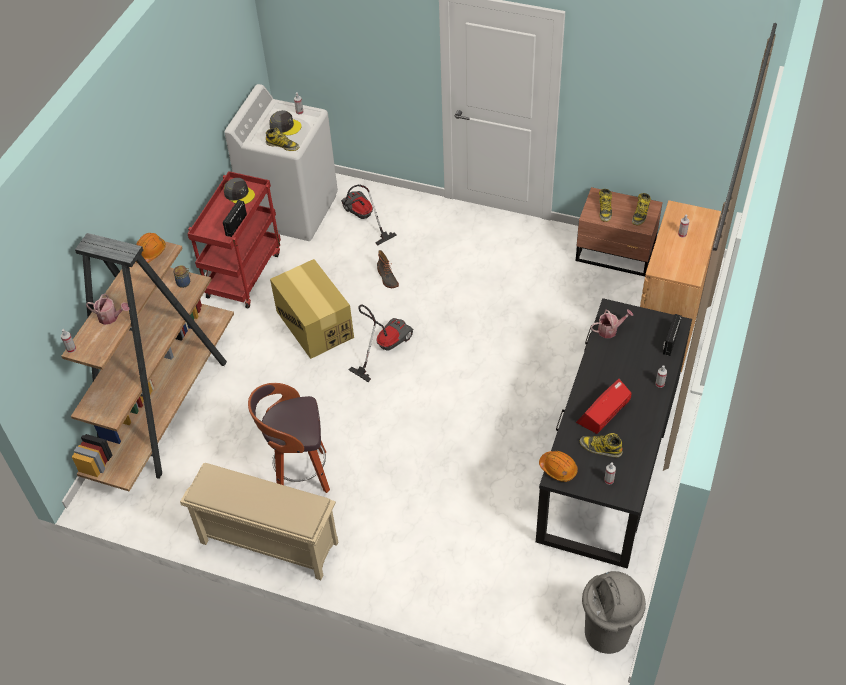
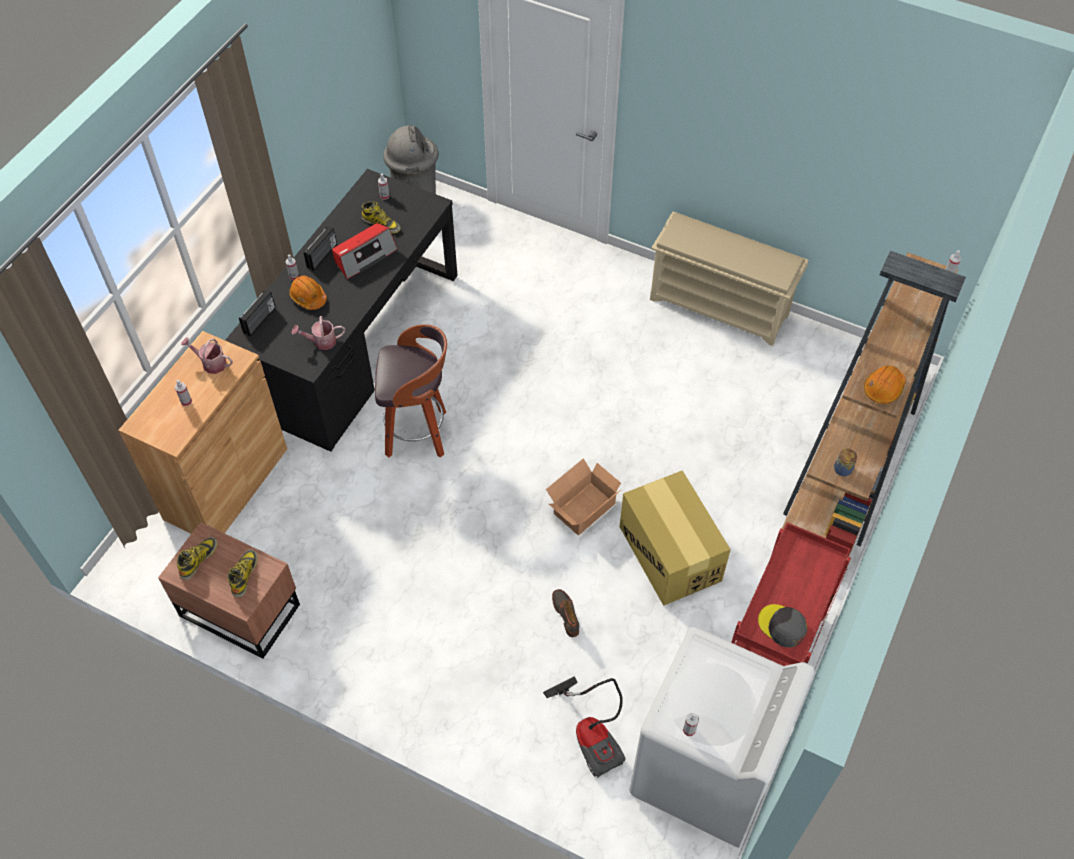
camera: 175 degrees left, 5 degrees up
(111, 317) = (911, 307): watering can -> watering can (211, 363)
(235, 225) = (782, 567): radio -> radio (322, 256)
(283, 145) = (716, 653): boot -> none
(285, 126) = (713, 698): grey cap -> none
(300, 475) = (688, 367): stool -> stool (418, 433)
(384, 346) = (581, 508): vacuum cleaner -> cardboard box
(558, 469) = (429, 211): orange hard hat -> orange hard hat (308, 297)

